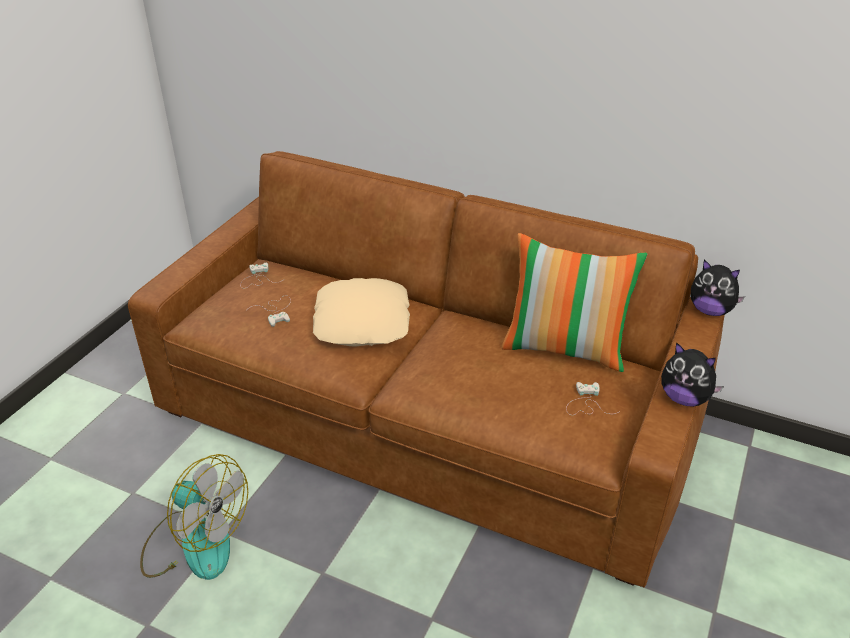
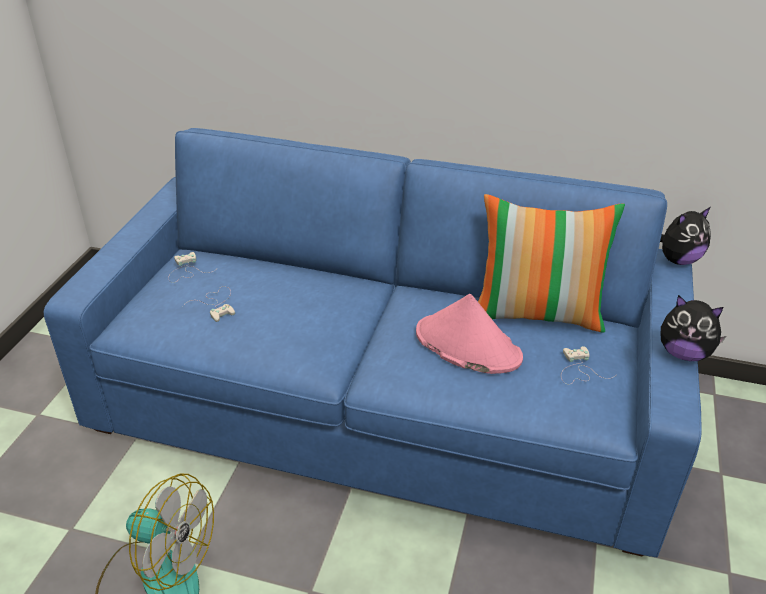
camera: 10 degrees left, 0 degrees up
(363, 322) = (316, 306): beige pillow -> none
(425, 417) = (382, 402): brown sofa -> blue sofa
(488, 370) = (467, 345): none -> pink hat
(710, 311) = (677, 260): plush toy -> plush toy turned 45 degrees counterclockwise

